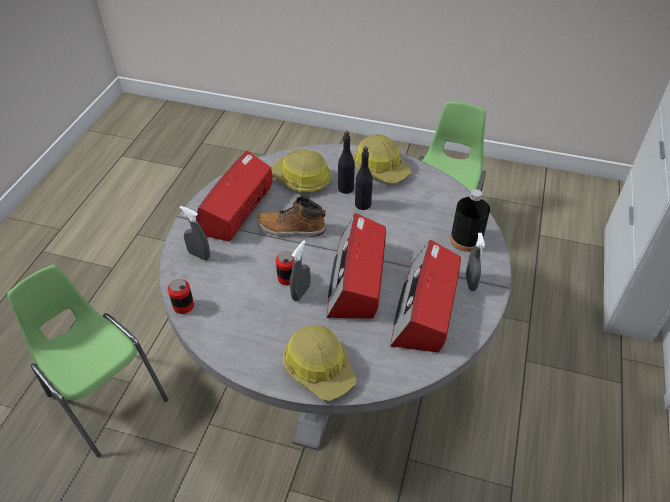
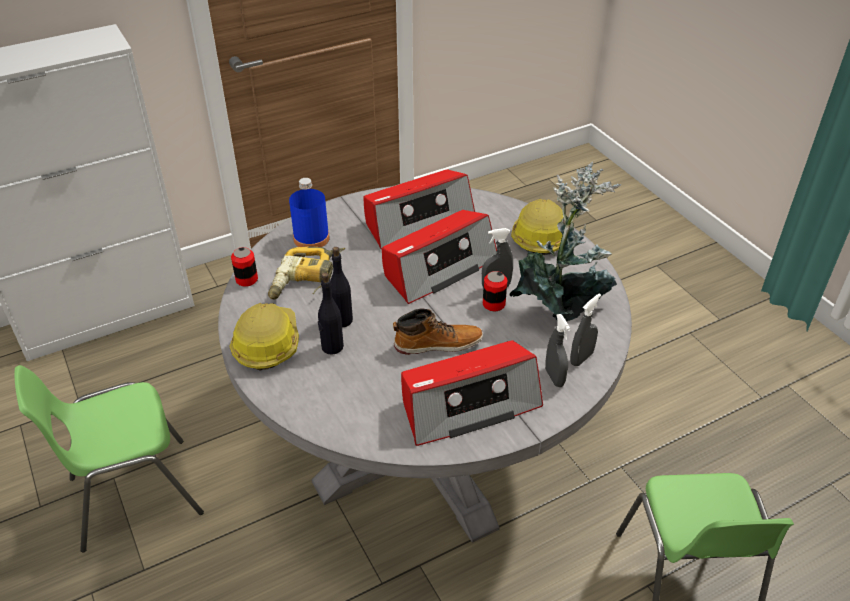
camera: 135 degrees left, 5 degrees down
(183, 306) = (609, 339): can -> can (246, 279)
(238, 307) = (560, 308): none -> potted plant
(291, 228) = (438, 343): boot -> boot turned 60 degrees counterclockwise
(301, 179) = (359, 389): hard hat -> none
(420, 212) = (307, 280): none -> power drill
(466, 239) = (311, 238): black bottle -> blue bottle
(470, 282) = (360, 214): grey spray bottle -> grey spray bottle (581, 358)

